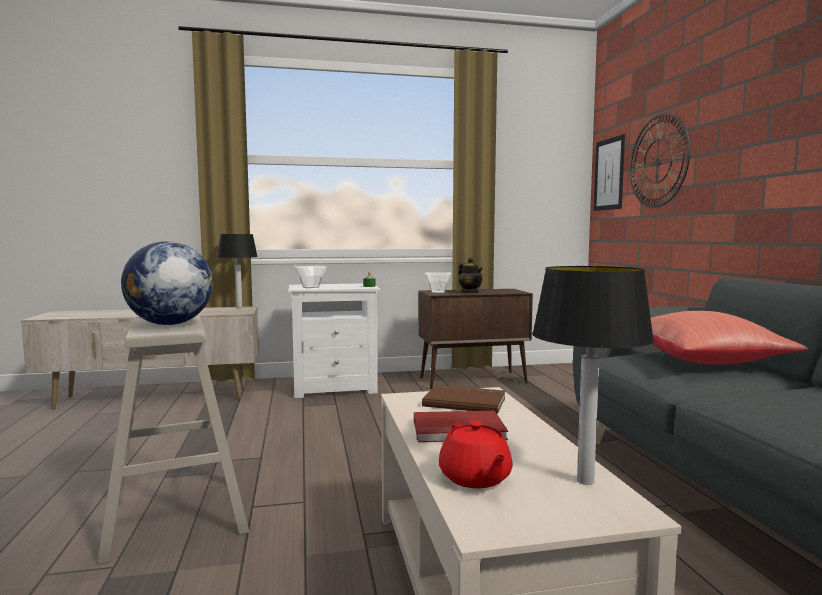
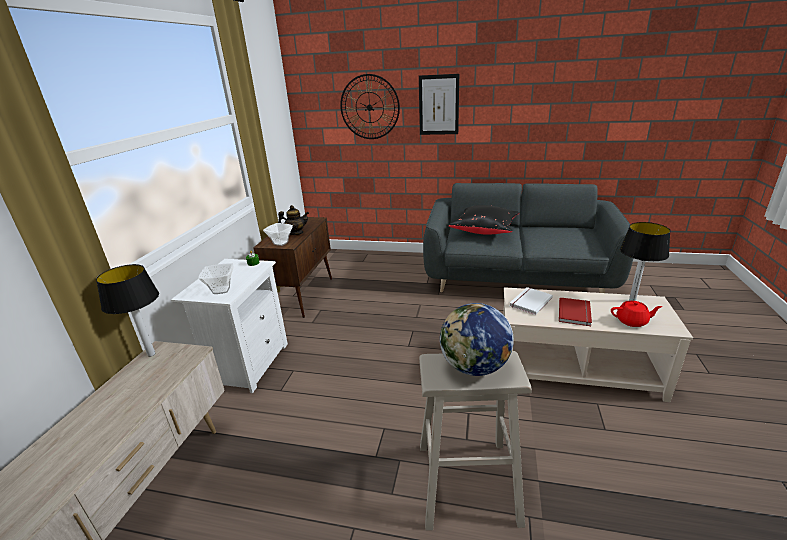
camera: 65 degrees left, 20 degrees up
(464, 401) = (529, 302): brown book -> white book
(609, 174) = (315, 111): picture -> picture (438, 105)
(706, 361) = (484, 230): red pillow -> black pillow

